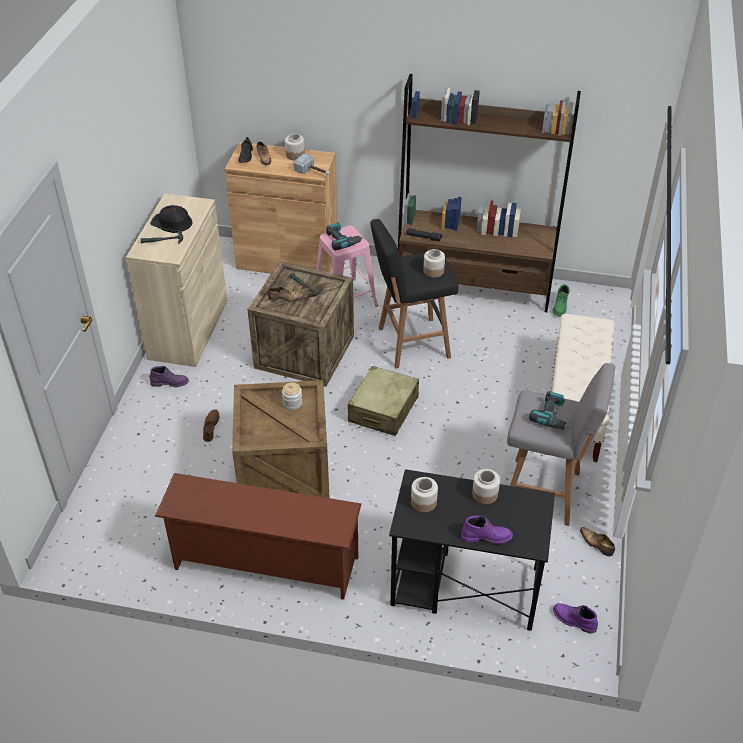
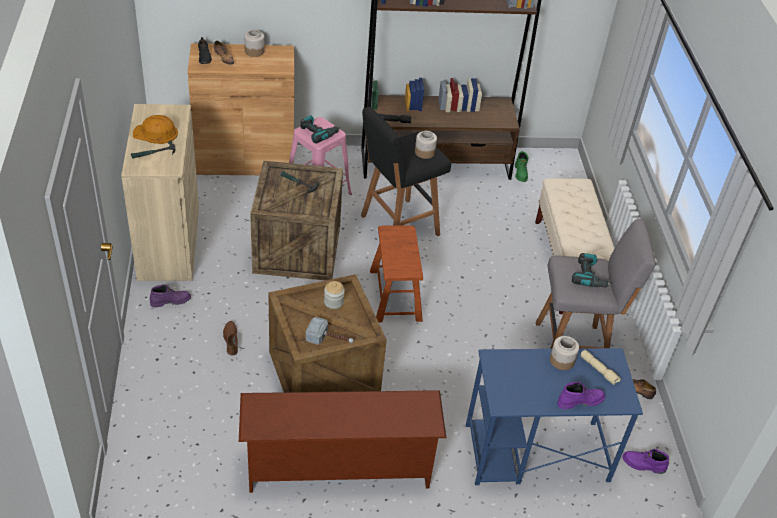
camera: 20 degrees left, 0 degrees up
(172, 222) = (156, 133): black hard hat -> orange hard hat
(285, 298) = (284, 197): shoe -> none
(313, 172) = (280, 67): hammer -> hammer (330, 339)
(383, 409) = (395, 295): beige suitcase -> brown stool
(423, 502) = (509, 378): jar -> none
(464, 587) = (535, 453): black desk -> blue desk
(520, 510) = (599, 370): none -> beige flashlight

